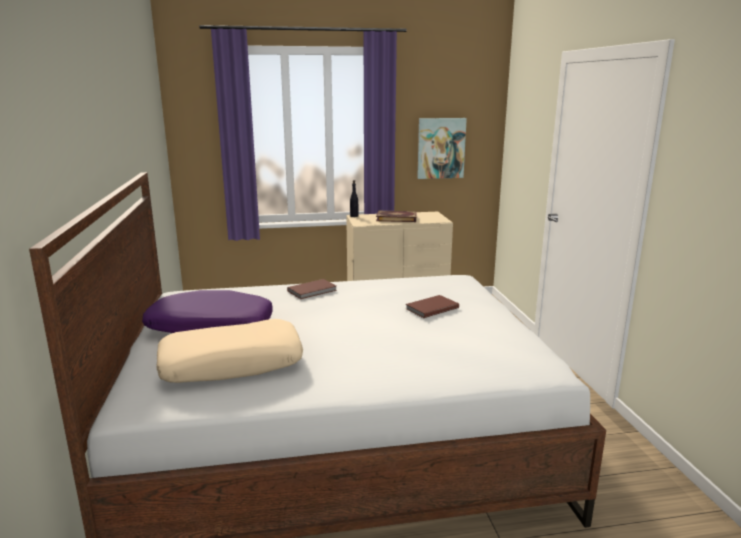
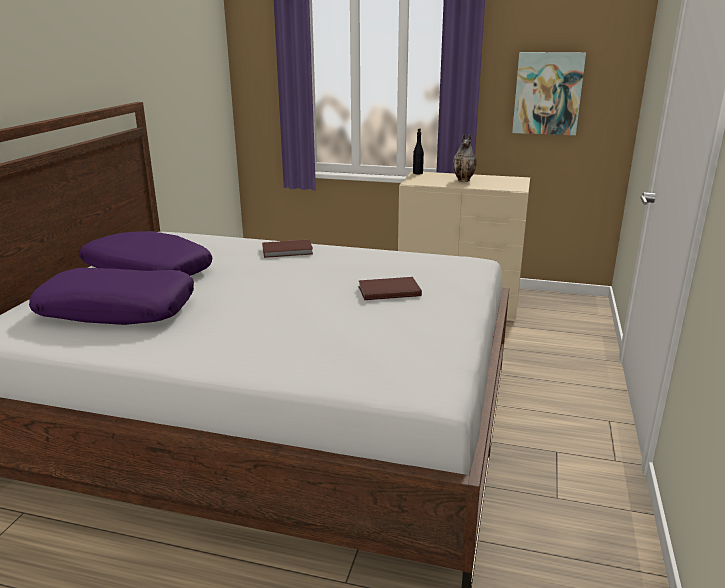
camera: 25 degrees right, 5 degrees up
(232, 364) = (118, 309): beige pillow -> purple pillow
(396, 218) = (464, 180): book -> vase

